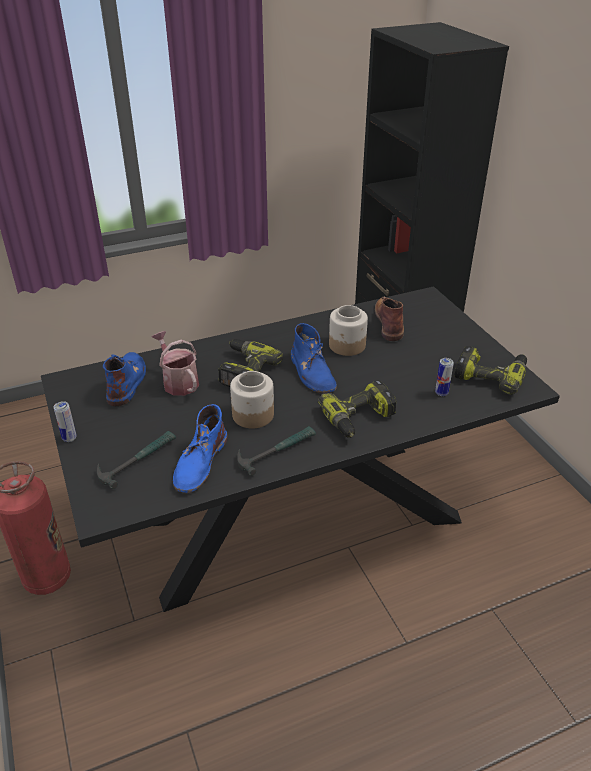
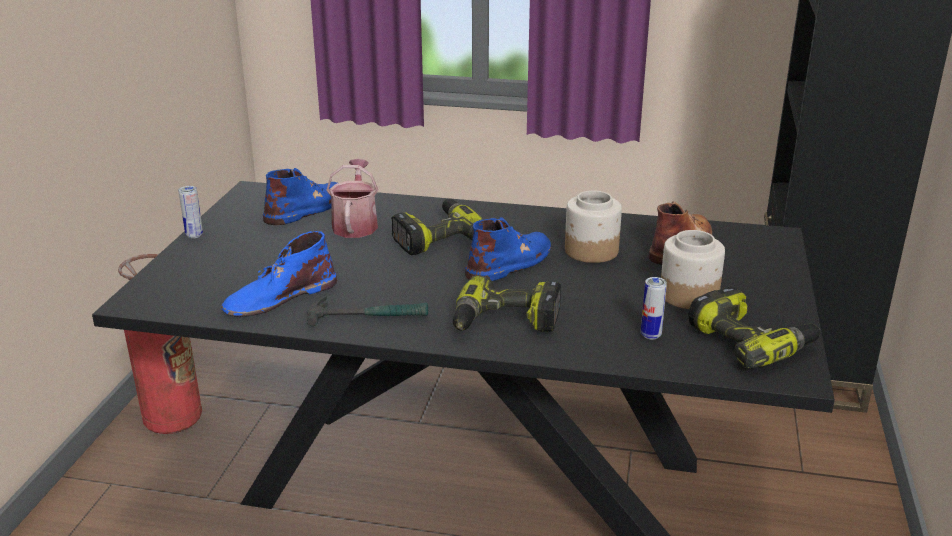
camera: 35 degrees right, 10 degrees down
(137, 460) = (226, 273): hammer -> none
(252, 415) = (389, 277): jar -> jar (688, 295)
(312, 373) = (511, 262): blue boot -> blue boot turned 150 degrees counterclockwise

